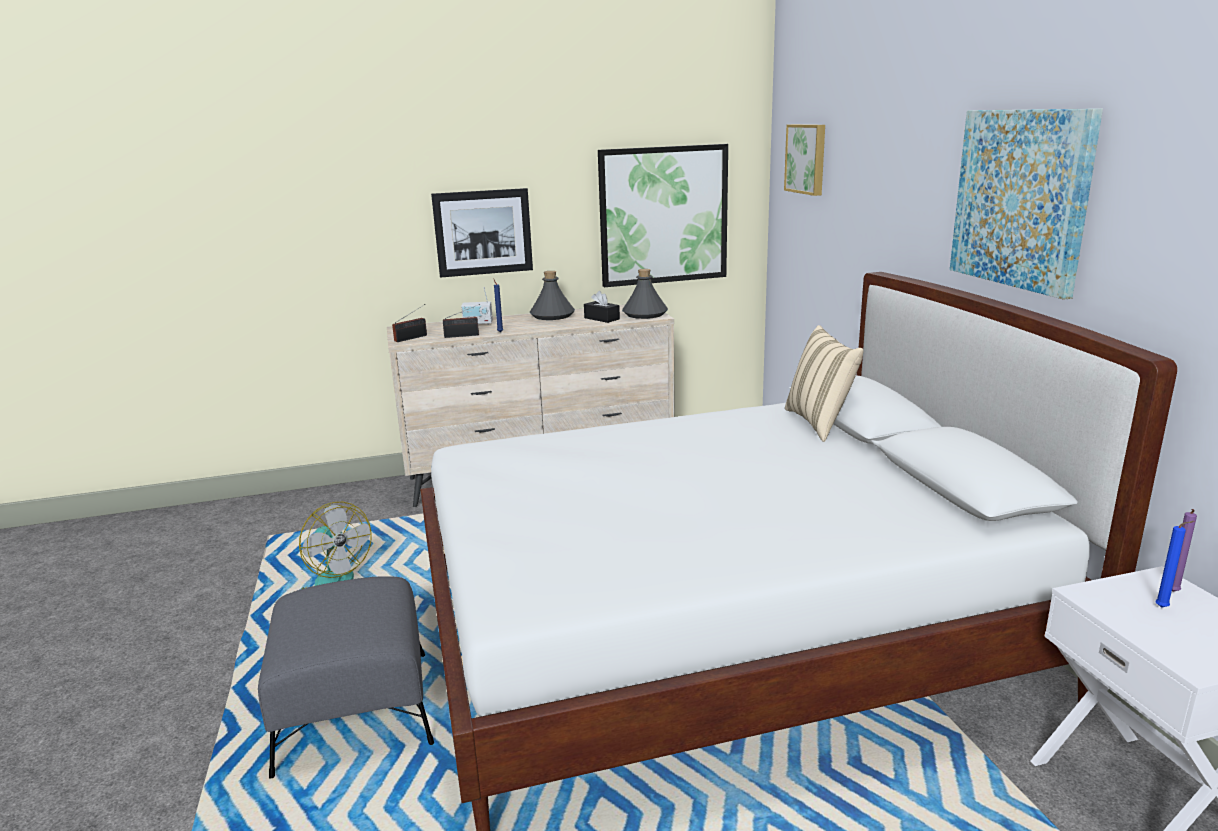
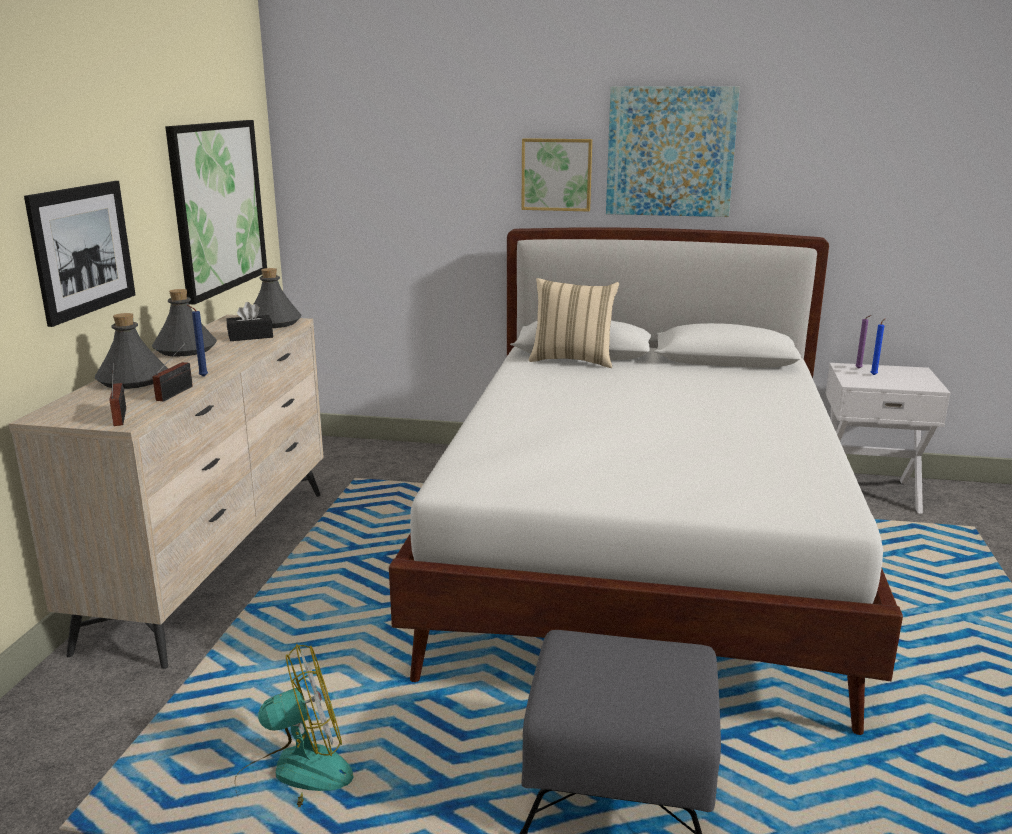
camera: 65 degrees left, 0 degrees up
(478, 323) = (132, 380): radio -> grey bottle
(807, 159) = (355, 134): picture -> picture (556, 174)

